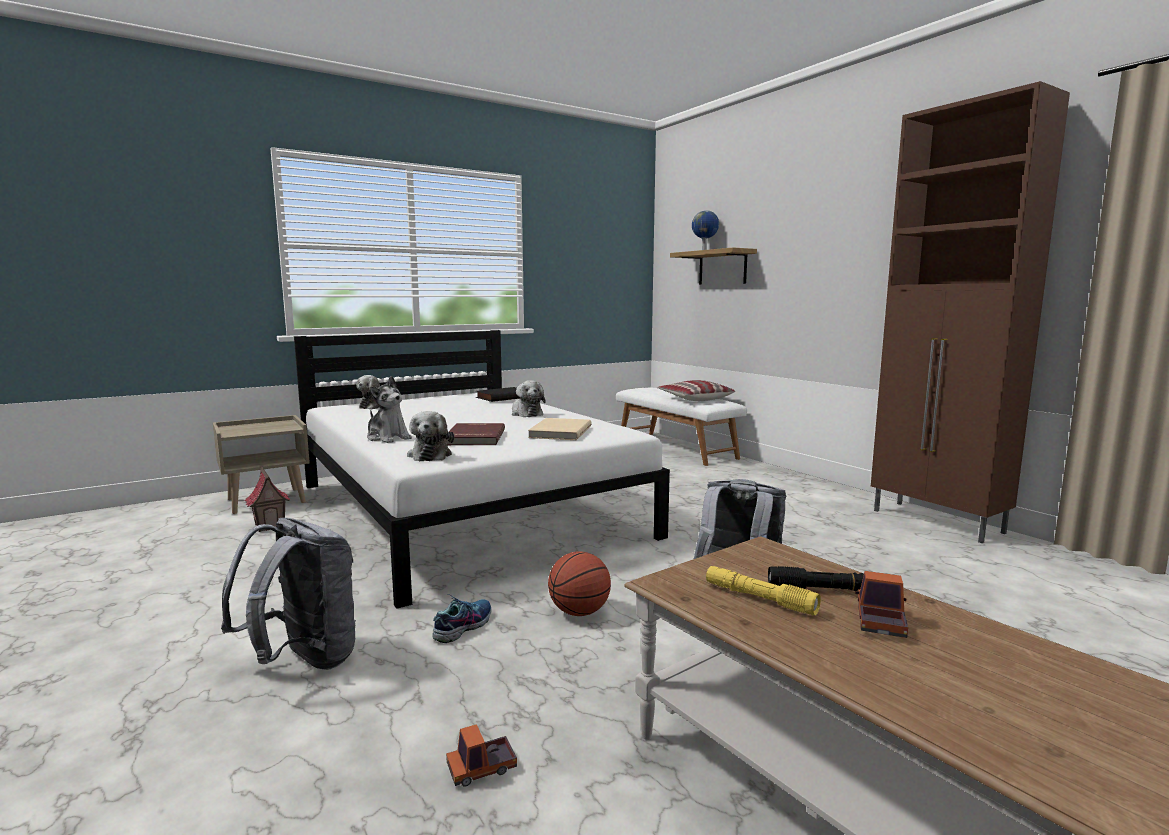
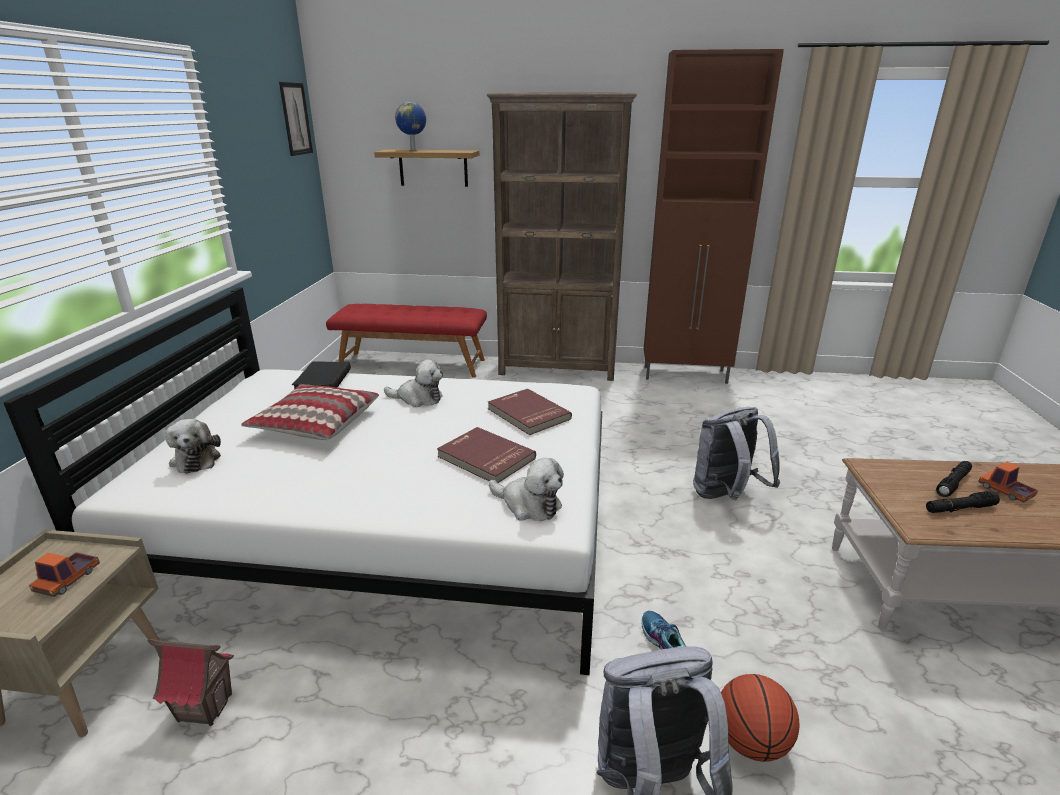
camera: 50 degrees left, 15 degrees up
(388, 438) = (406, 505): plush toy -> none
(481, 768) = (890, 725): toy truck -> toy truck (68, 580)
(559, 432) = (527, 414): beige book -> red book
(579, 612) = (690, 572): basketball -> basketball (751, 742)
(629, 231) = (296, 119): none -> picture
(676, 448) = (412, 364): white bench -> red bench
(694, 398) = (435, 312): pillow -> pillow (315, 424)
(759, 598) = (959, 508): yellow flashlight -> black flashlight
(793, 480) = (558, 369): none -> brown bookcase

